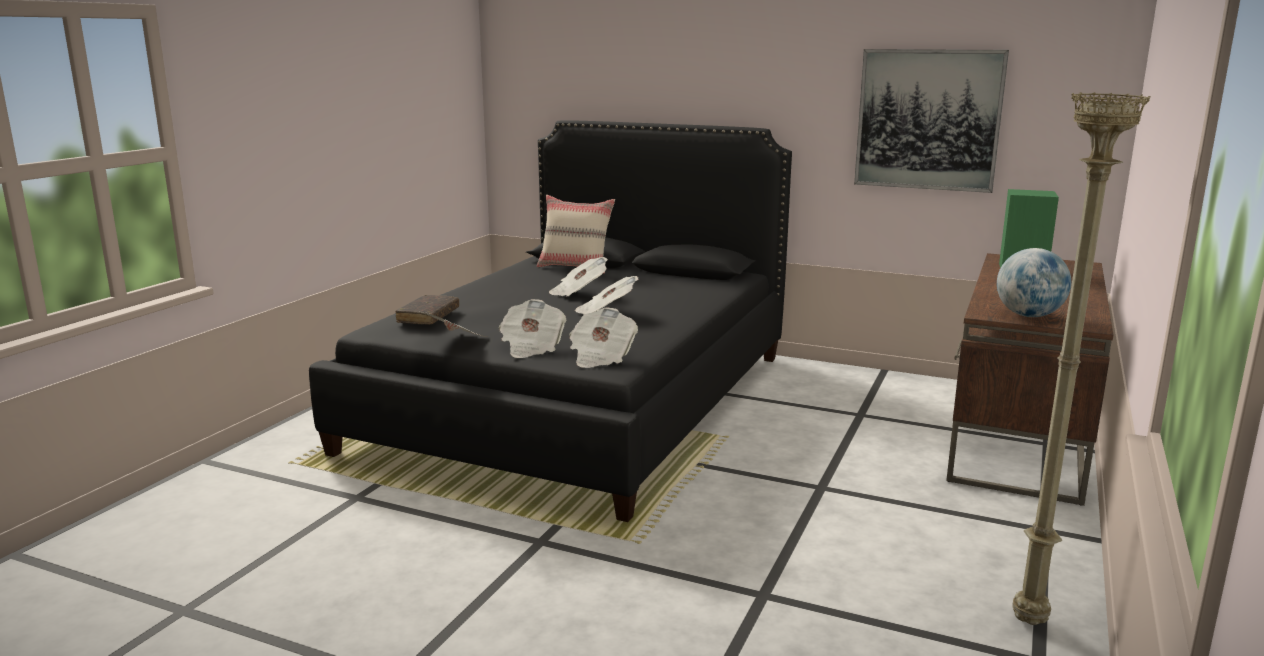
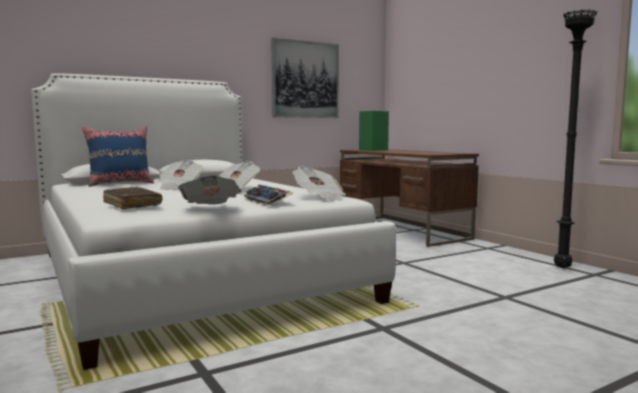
camera: 55 degrees left, 10 degrees down
(531, 347) = (268, 201): newspaper -> keyboard
(575, 267) = (120, 184): beige pillow -> blue pillow
(579, 400) = (190, 275): black bed -> white bed
(1029, 316) = (441, 153): globe -> none
(1032, 622) = (563, 267): beige floor lamp -> black floor lamp

